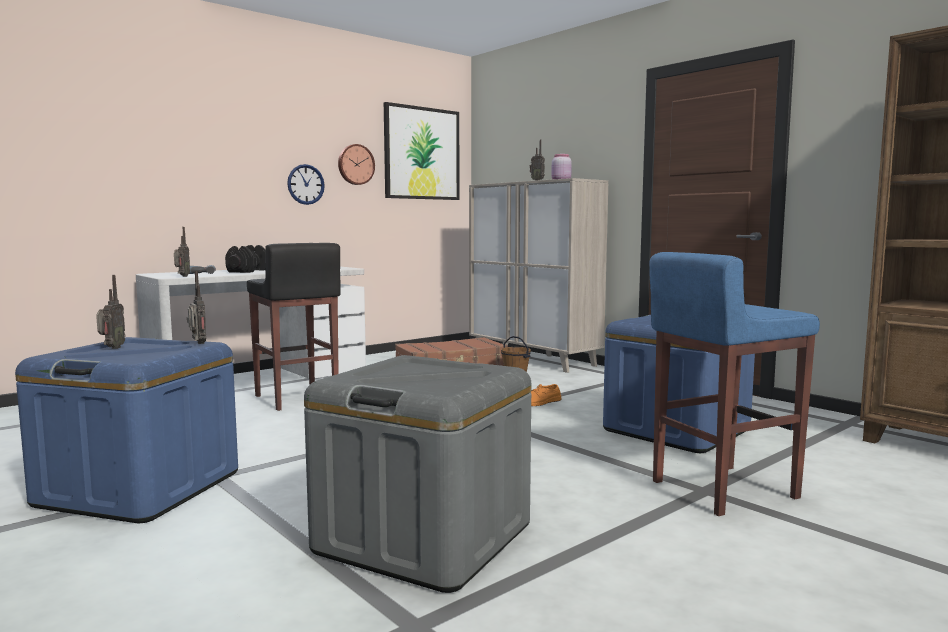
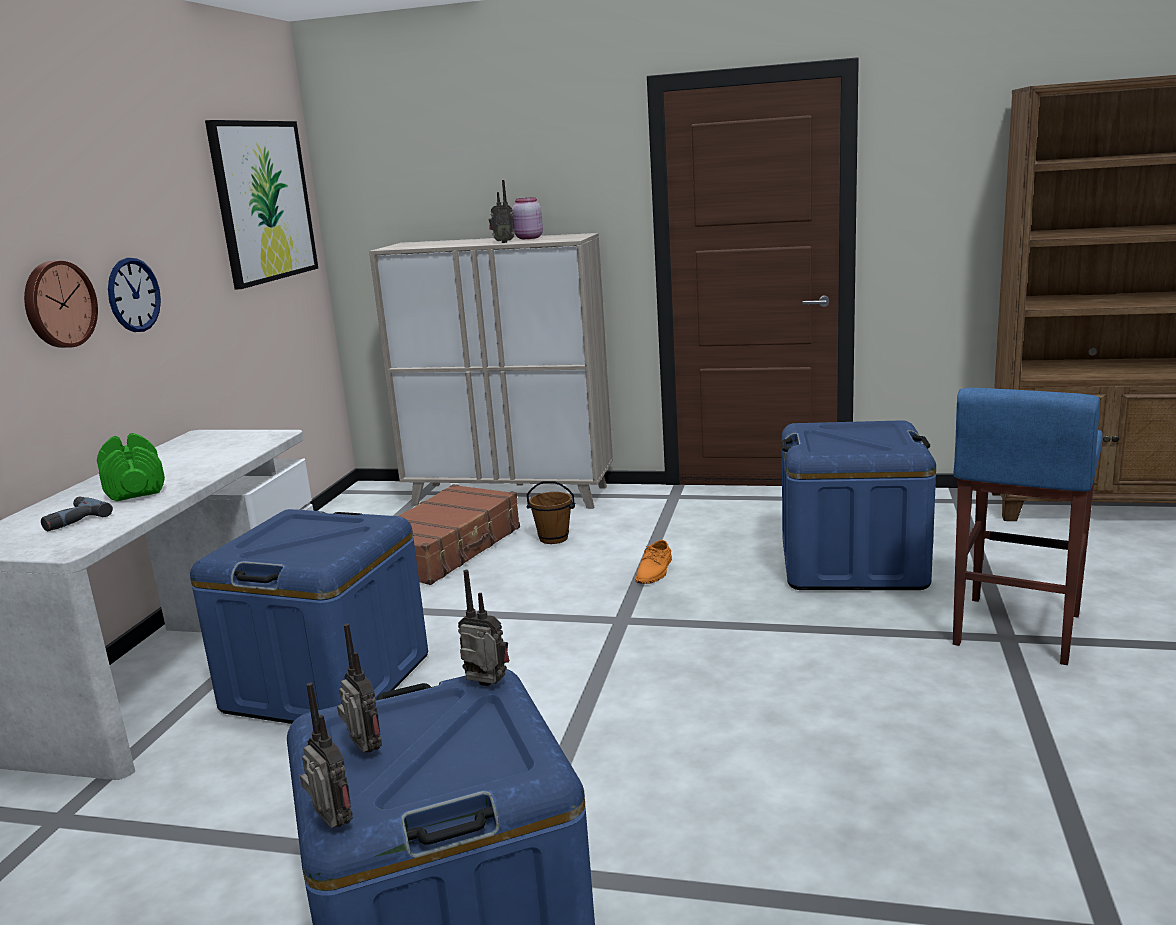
camera: 35 degrees left, 10 degrees up
(182, 276) = (87, 541): radio -> radio (332, 826)
(247, 271) = (134, 487): black dumbbell -> green dumbbell
(295, 399) = (327, 682): black stool -> blue storage box
(355, 164) = (190, 241): wall clock -> wall clock (58, 304)
(424, 538) = (916, 826): grey storage box -> none

